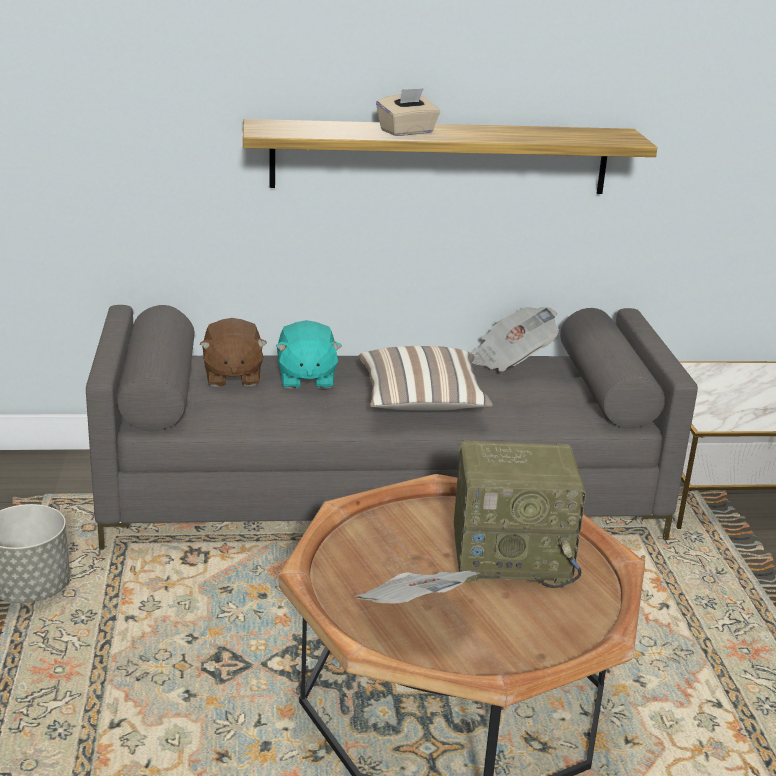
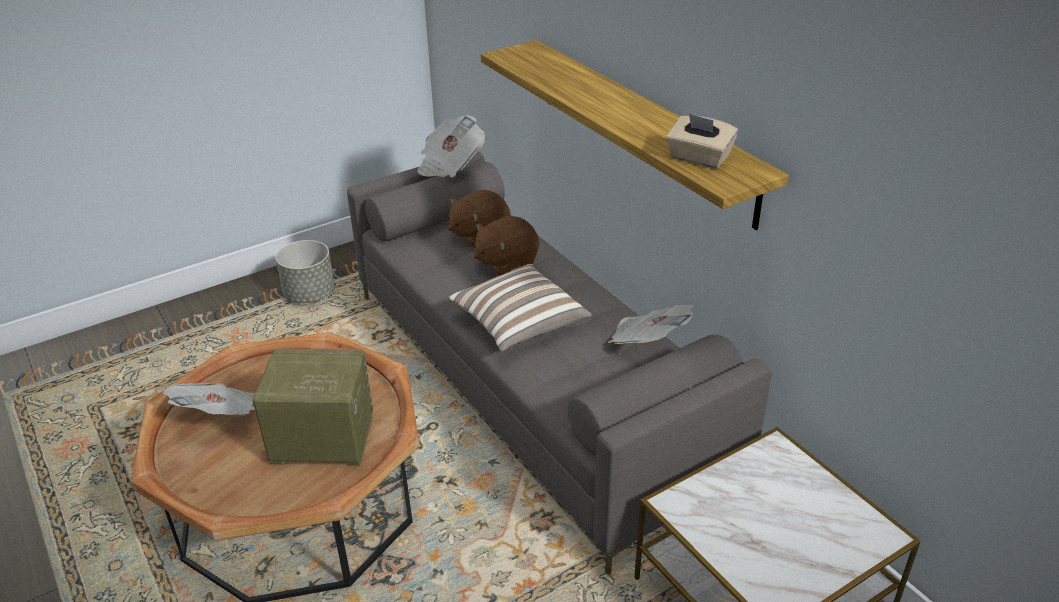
camera: 65 degrees right, 10 degrees up
(133, 321) = (450, 164): none -> newspaper
(306, 379) = (506, 262): turquoise plush toy -> brown plush toy
(407, 132) = (587, 92): beige tissue box -> beige tissue box (699, 158)
(513, 556) = (320, 441): radio -> radio turned 120 degrees clockwise

